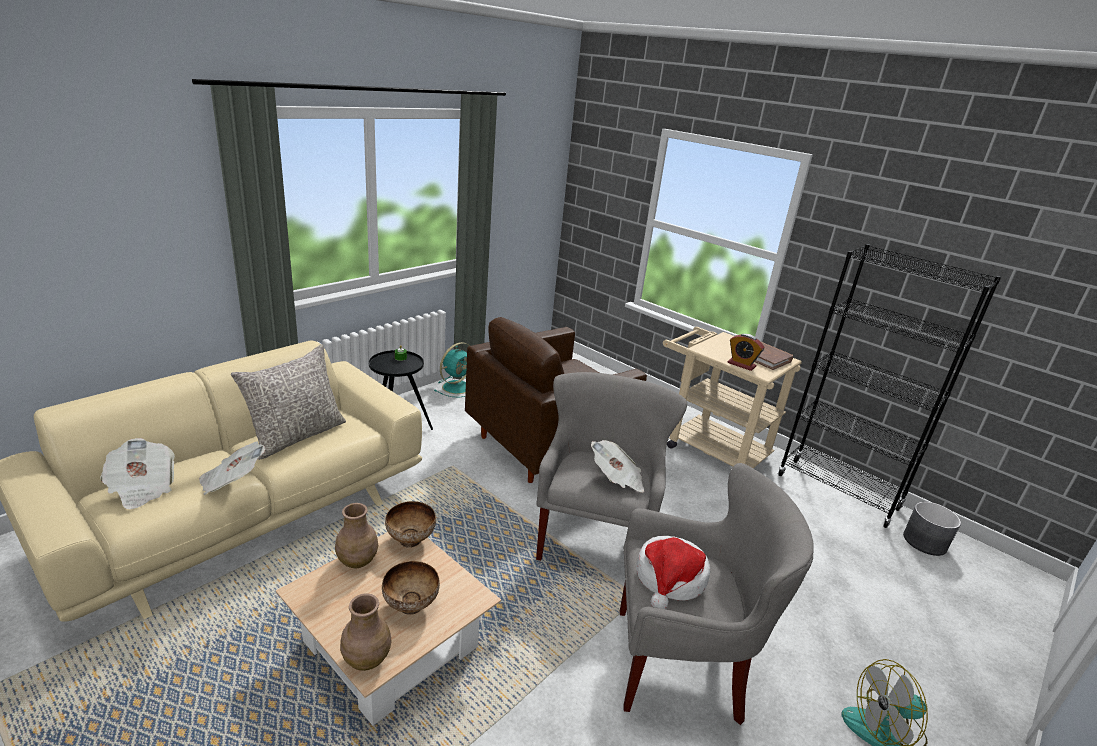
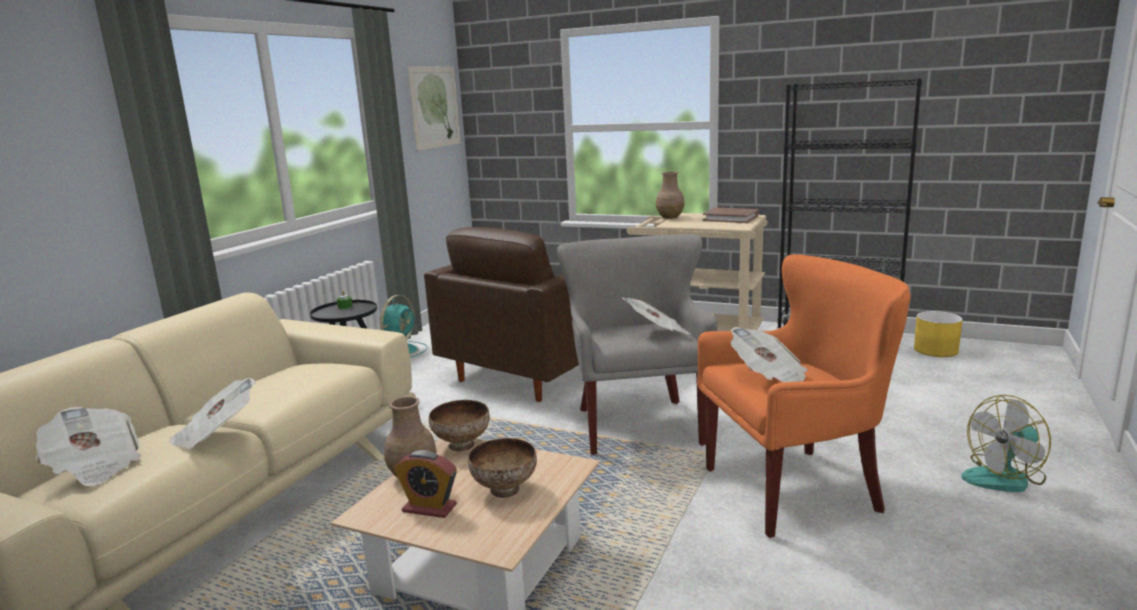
camera: 15 degrees left, 10 degrees down
(296, 435) = (266, 387): grey pillow -> none
(367, 658) = (489, 541): brown vase -> brown vase (670, 217)
(537, 177) = (434, 107): none -> picture
(670, 578) = (769, 377): hat -> newspaper
(681, 666) = (796, 490): grey armchair -> orange armchair
(741, 364) = (716, 225): alarm clock -> alarm clock (429, 508)
(925, 542) = (936, 350): grey planter -> yellow planter

